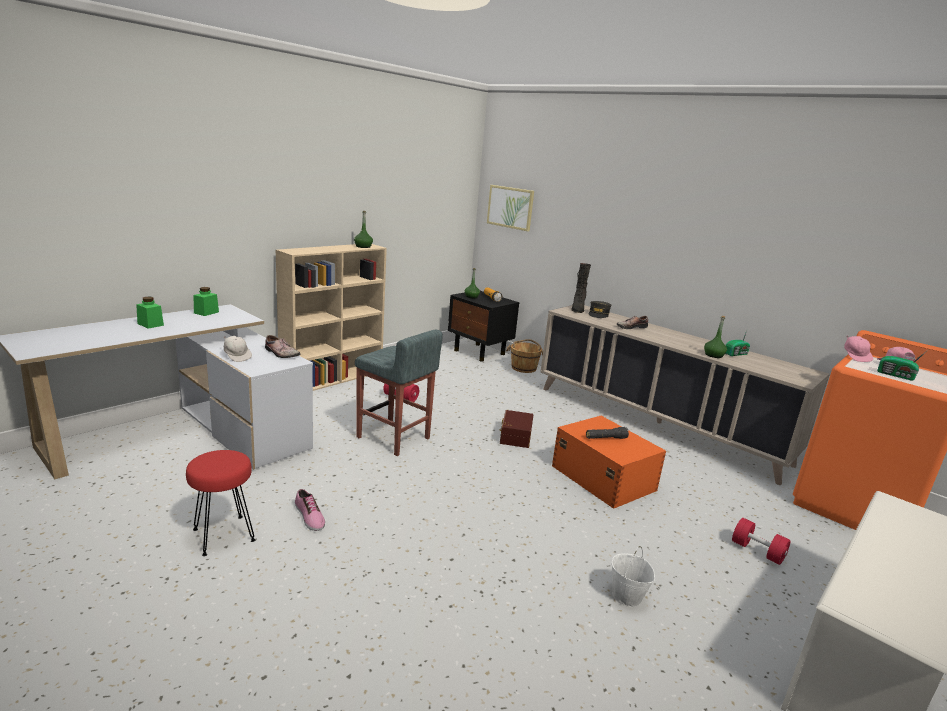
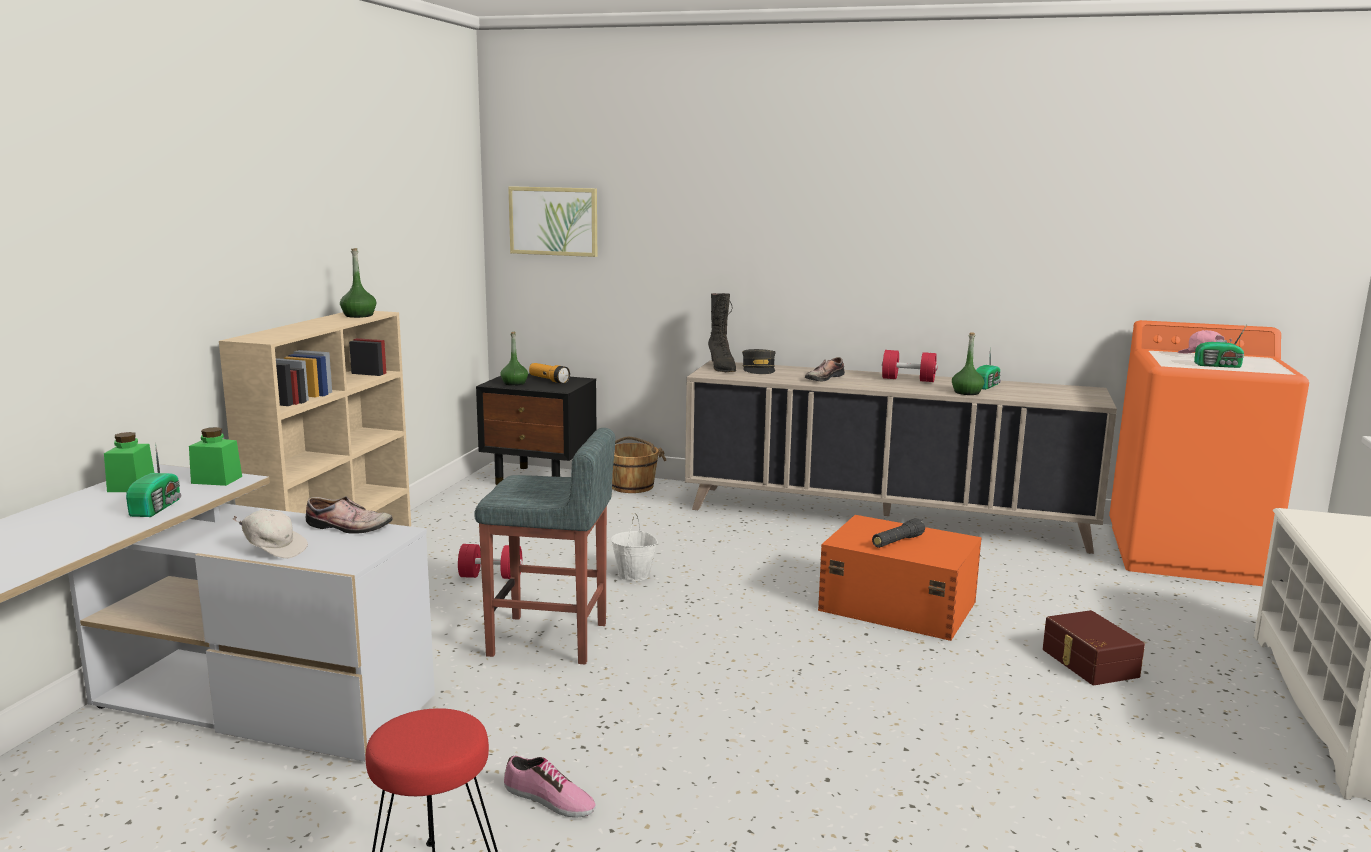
camera: 25 degrees left, 5 degrees down
(150, 324) = (50, 528): green jar -> green jar (216, 480)
(200, 325) = (158, 507): none -> radio
(514, 436) = (725, 585): brown storage box -> brown storage box (1088, 663)
(627, 596) = (1080, 742): white bucket -> white bucket (634, 575)
(757, 551) = (1150, 637): red dumbbell -> red dumbbell (908, 380)
(855, 357) = (1153, 354): pink cap -> none

